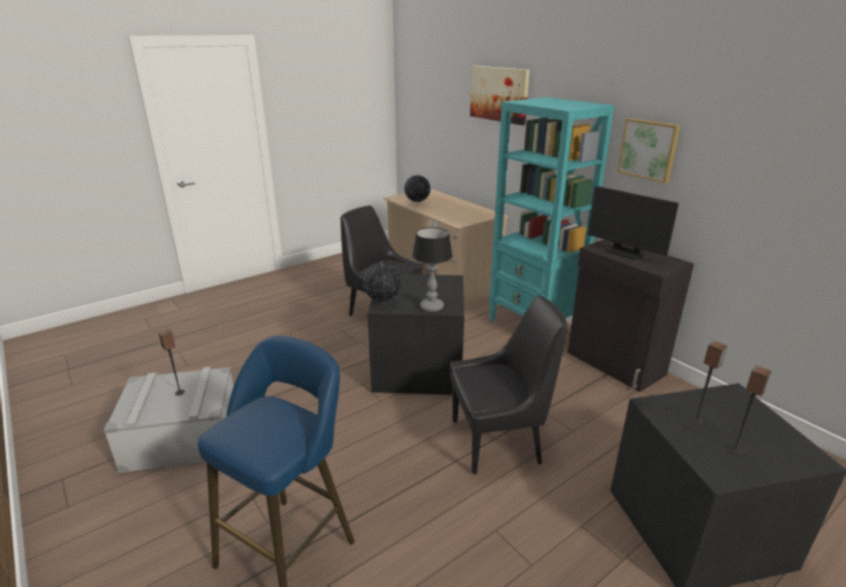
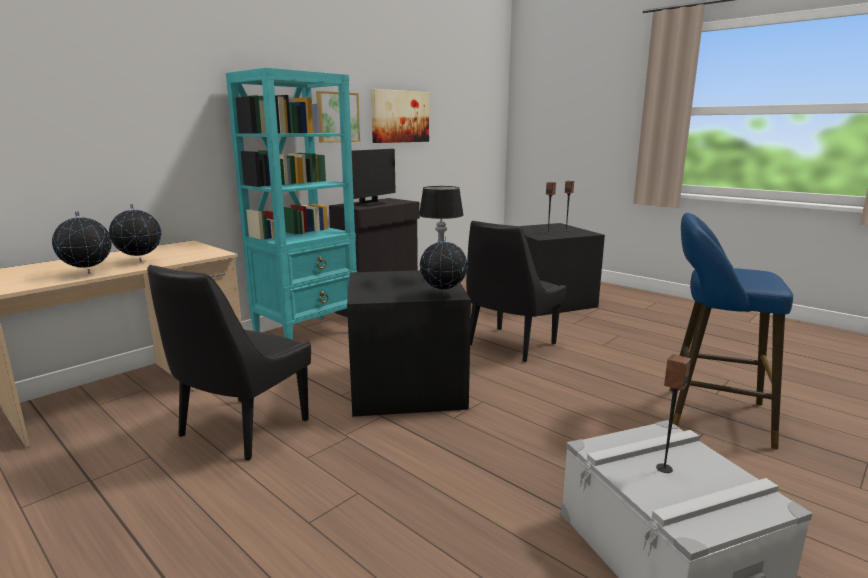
camera: 100 degrees left, 10 degrees down
(442, 210) = (140, 261): none -> globe
(499, 94) = (130, 72): picture -> picture (400, 116)
(499, 441) = (509, 345): black chair -> black chair turned 120 degrees counterclockwise

